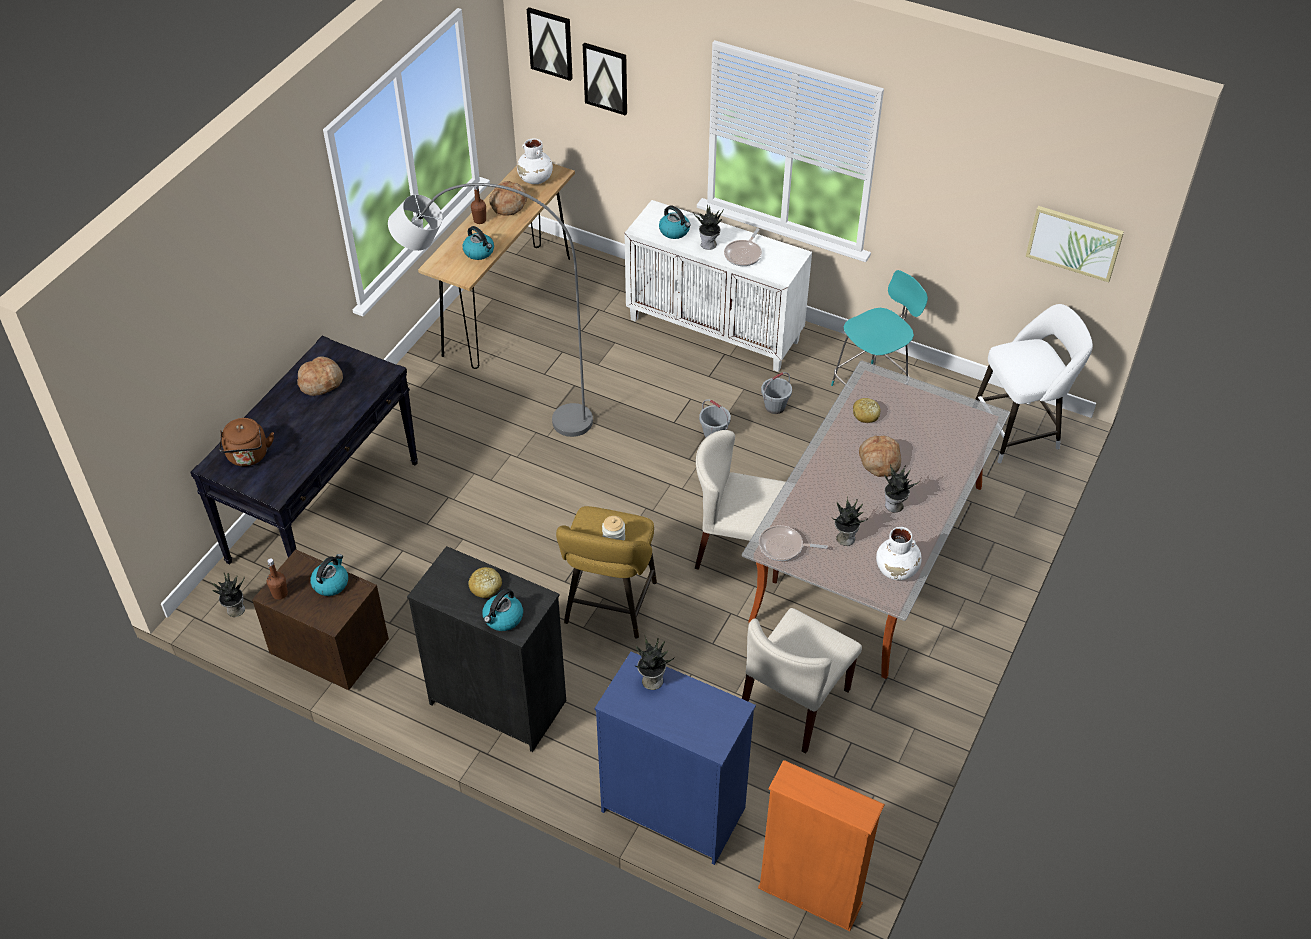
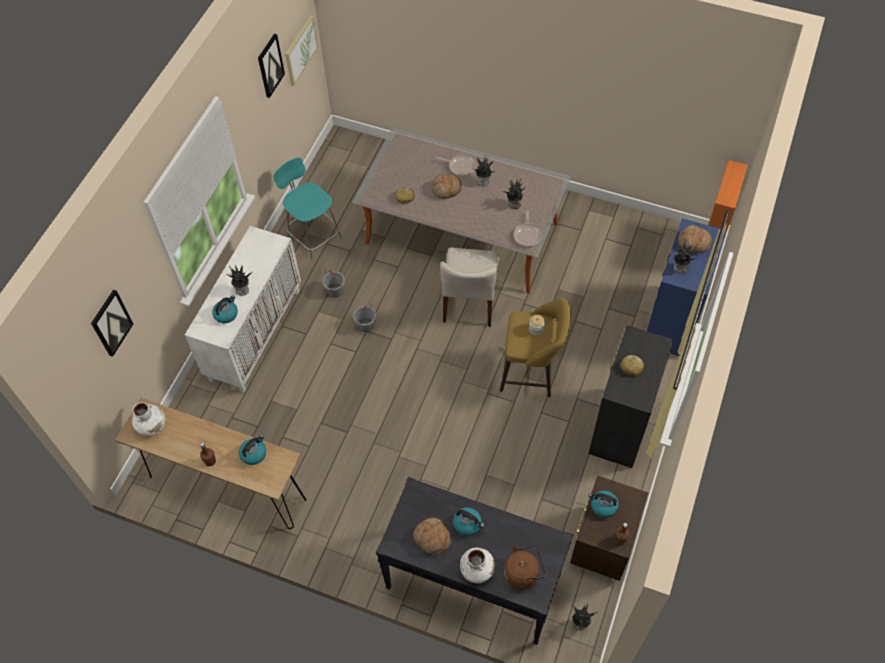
camera: 95 degrees left, 10 degrees up
(499, 408) = (349, 473): grey floor lamp -> none
(503, 618) = (655, 353): kettle -> kettle (468, 524)
(508, 204) = (188, 442): bread -> bread (693, 243)
(550, 43) = (75, 358): picture -> picture (270, 65)
(744, 254) = (254, 267): frying pan -> frying pan (460, 166)
(795, 703) = (585, 266): beige chair -> none
(897, 570) = (535, 179): white vase -> white vase (477, 569)
(1019, 431) = (348, 158): white stool -> none

